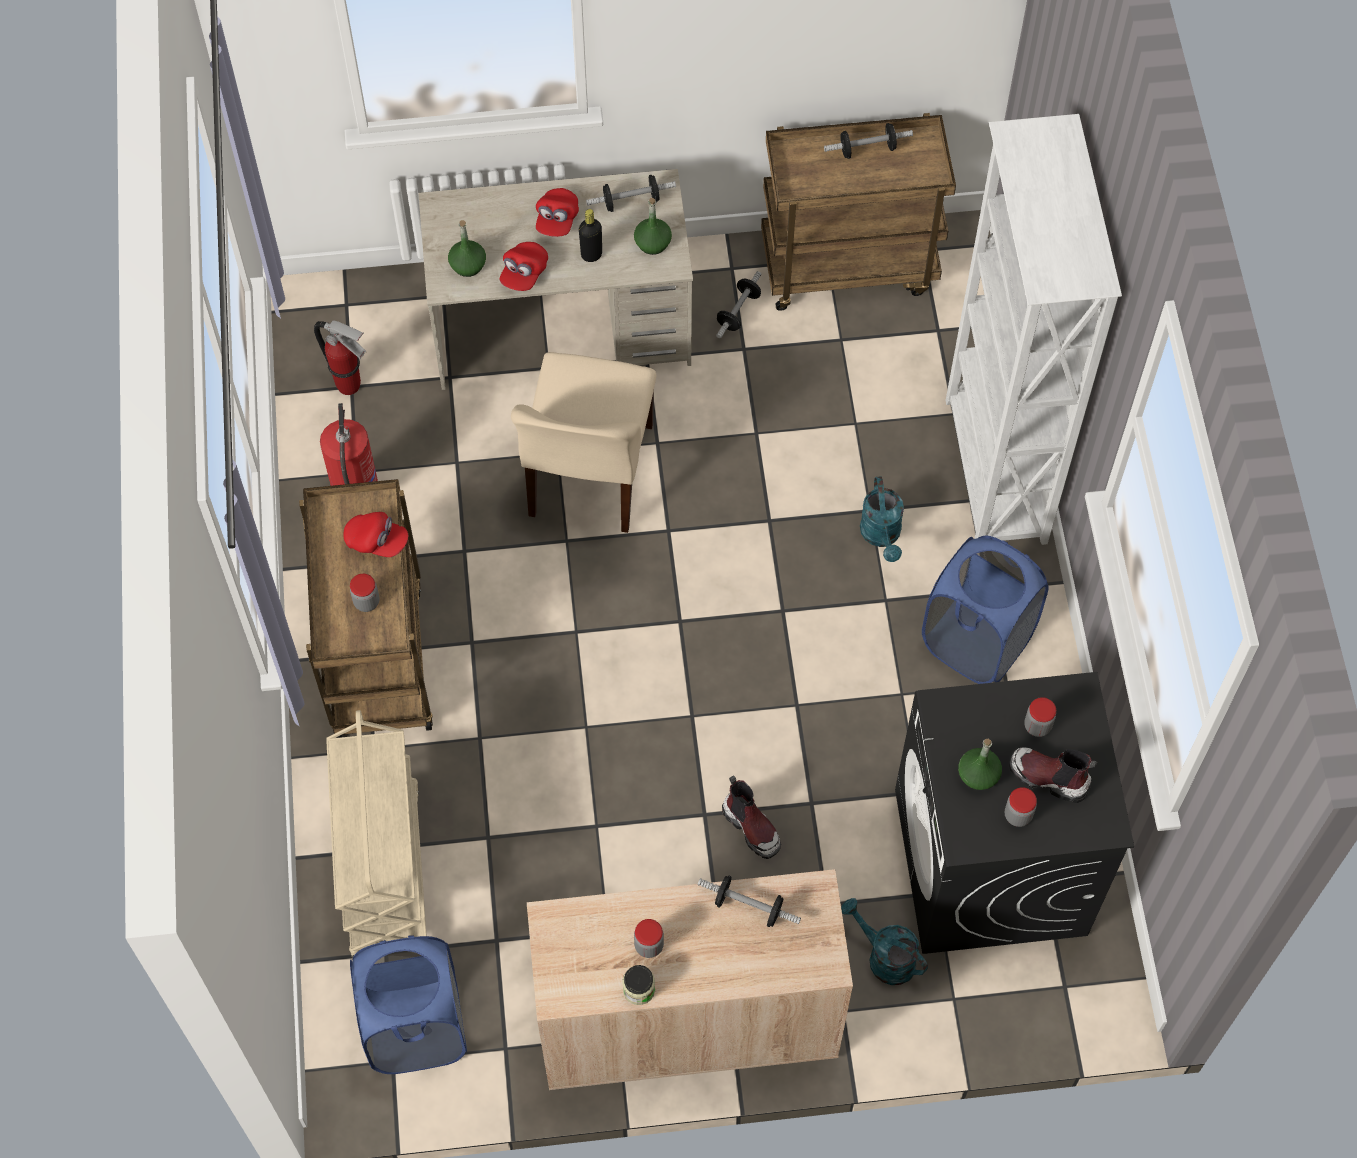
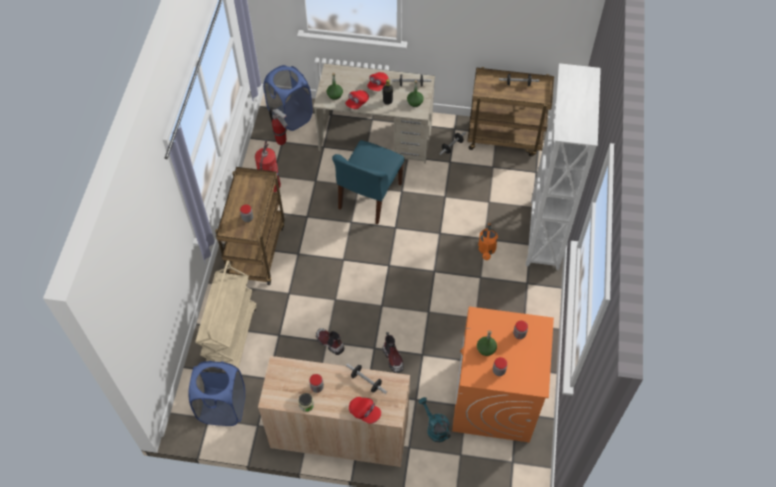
camera: 15 degrees right, 5 degrees down
(377, 541) = (260, 195): red cap -> red cap (365, 412)
(589, 473) = (369, 197): beige chair -> blue chair
(882, 536) = (486, 250): turquoise watering can -> orange watering can
(976, 641) = (515, 303): blue laundry basket -> blue laundry basket (290, 116)
(990, 863) = (494, 399): black washing machine -> orange washing machine
(1048, 778) = (517, 358): boot -> boot (329, 343)

